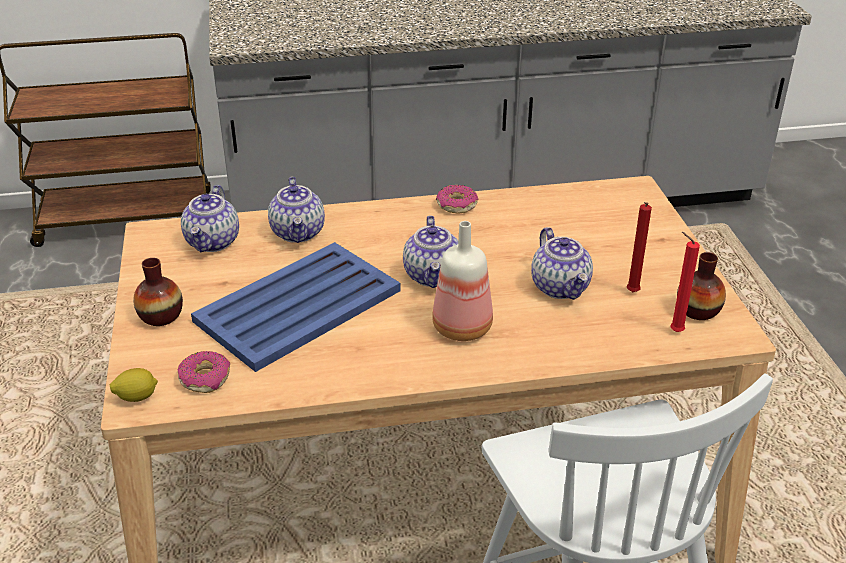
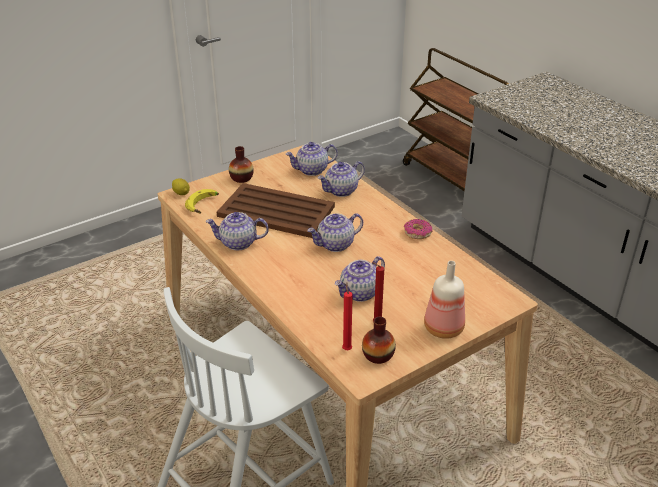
camera: 65 degrees right, 0 degrees up
(205, 378) = (204, 205): donut -> banana
(300, 305) = (277, 212): blue tray -> brown tray
(356, 367) = (238, 243): none -> teapot
(464, 329) = (293, 268): bottle -> bottle (443, 329)

